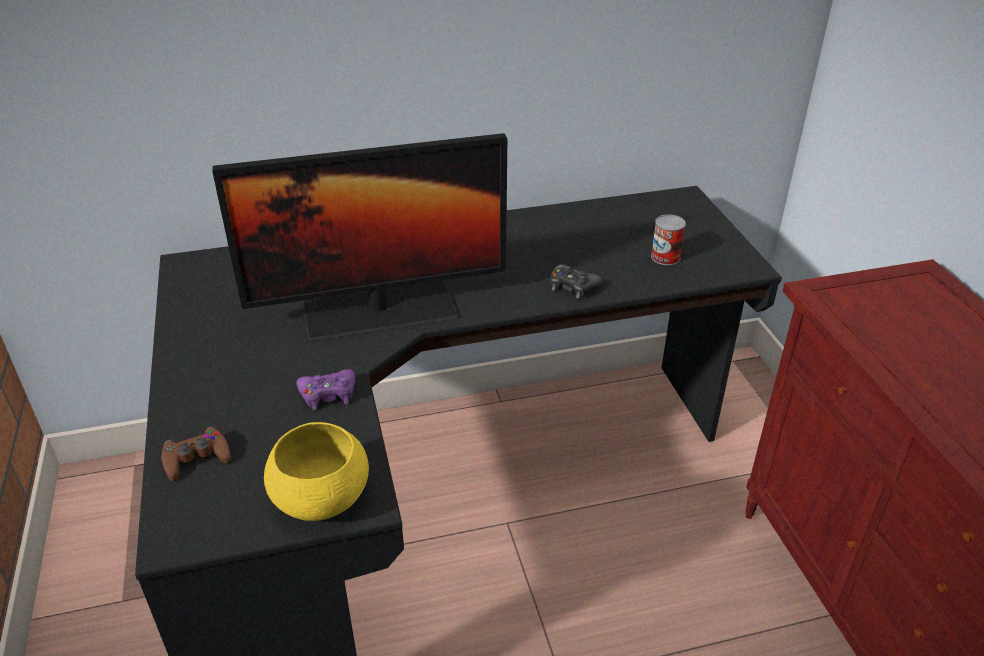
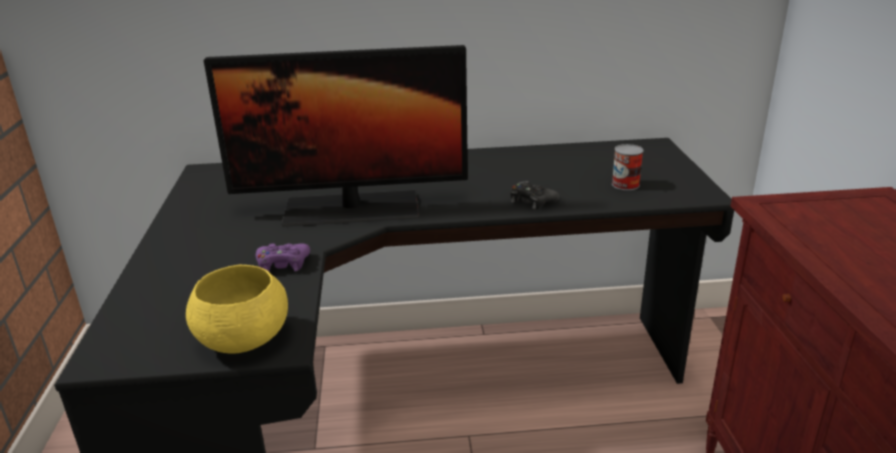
camera: 10 degrees right, 10 degrees down
(196, 458) = (148, 302): brown game controller -> none

